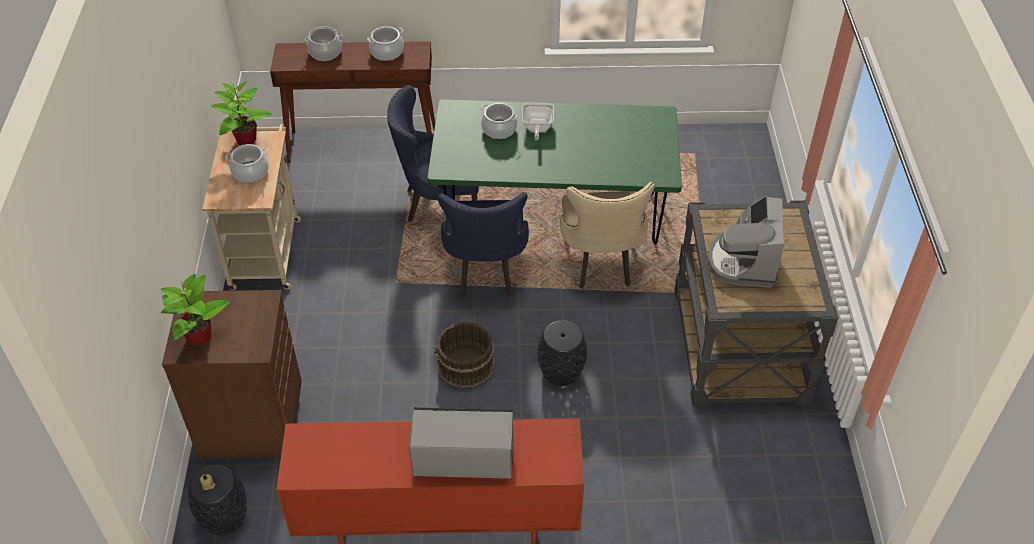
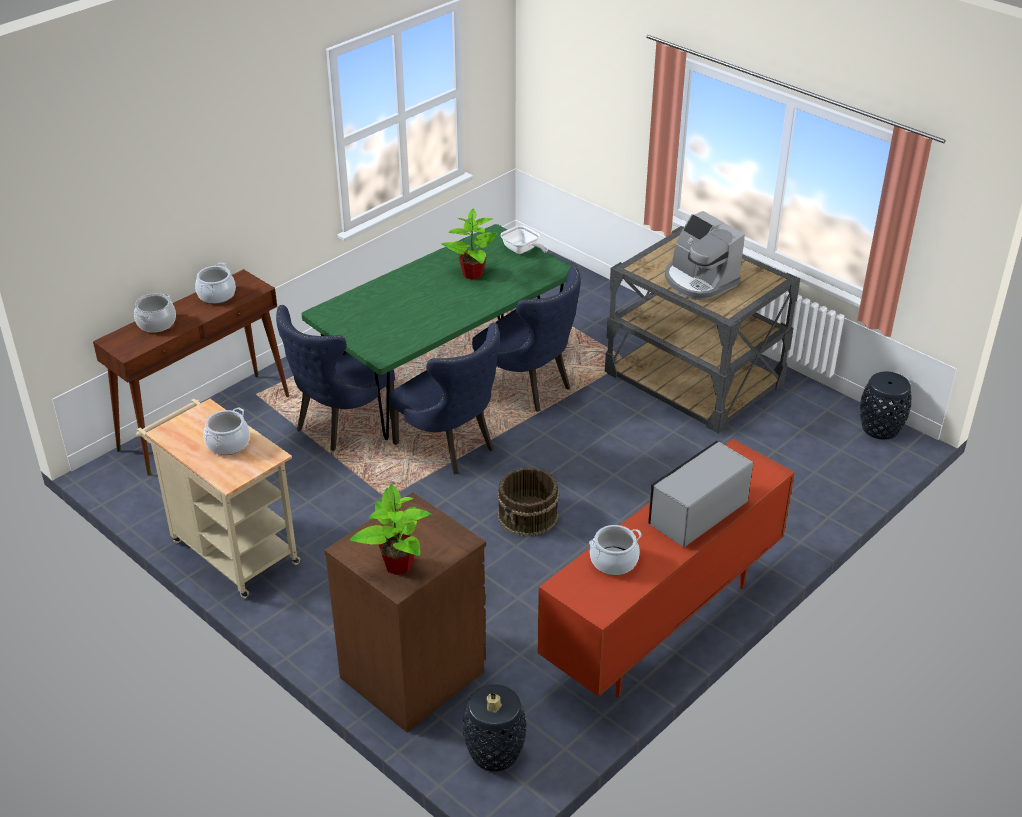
camera: 45 degrees left, 10 degrees down
(245, 139) = (181, 425): potted plant -> potted plant (472, 274)
(499, 129) = (385, 306): cooking pot -> cooking pot (614, 561)
(537, 128) = (414, 289): frying pan -> frying pan (522, 251)
(561, 371) = (603, 472): black stool -> black stool (880, 428)
(600, 263) = (528, 387): beige chair -> blue chair

